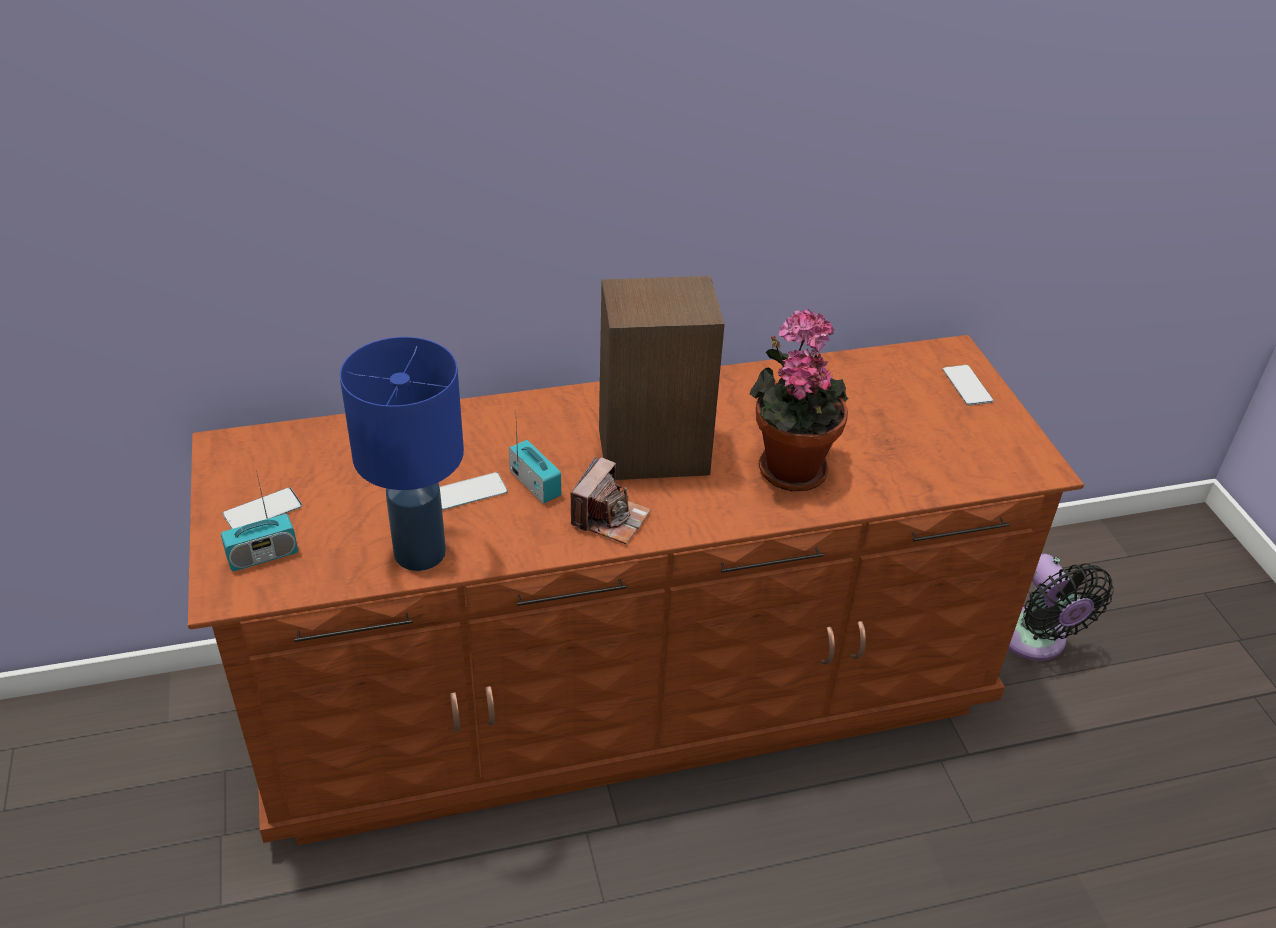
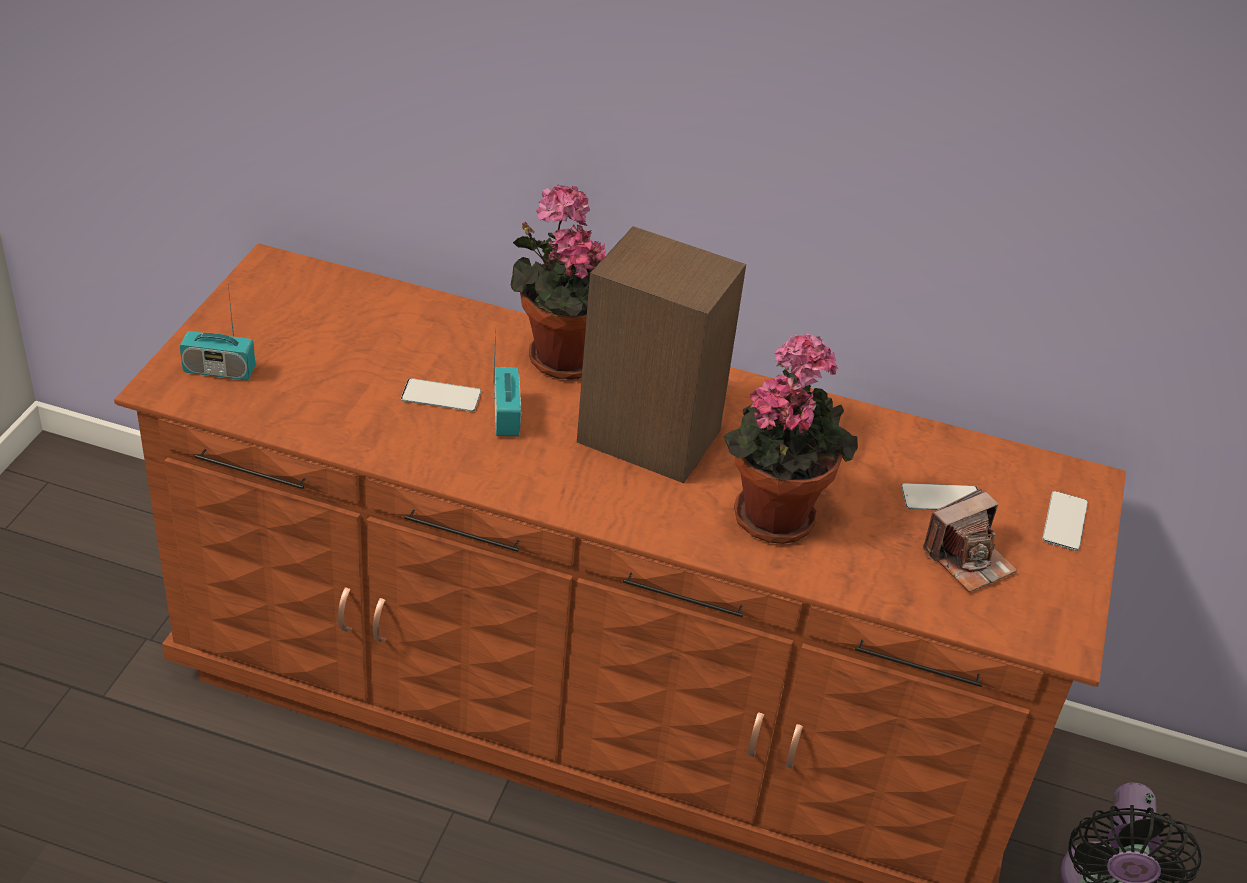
camera: 30 degrees right, 0 degrees up
(262, 510) = (253, 333): phone -> phone (941, 498)
(420, 554) = (348, 429): blue table lamp -> none
(530, 419) = (559, 355): none -> potted plant
(609, 518) = (546, 477): camera -> camera (968, 560)

